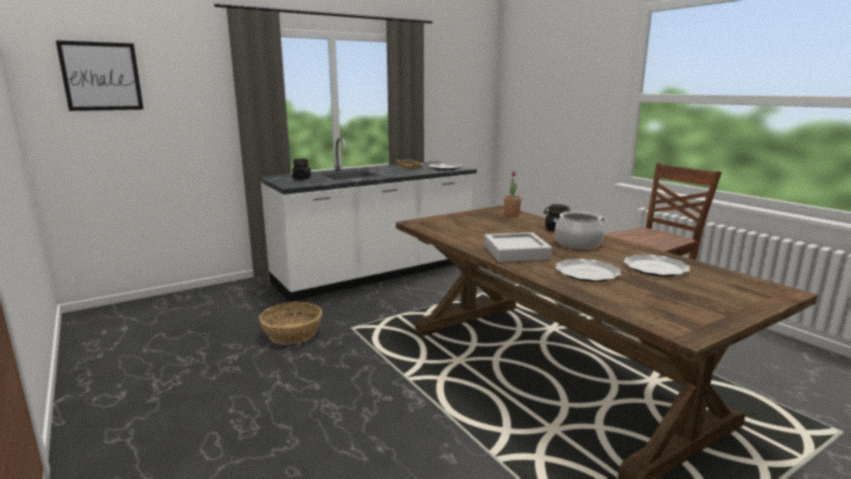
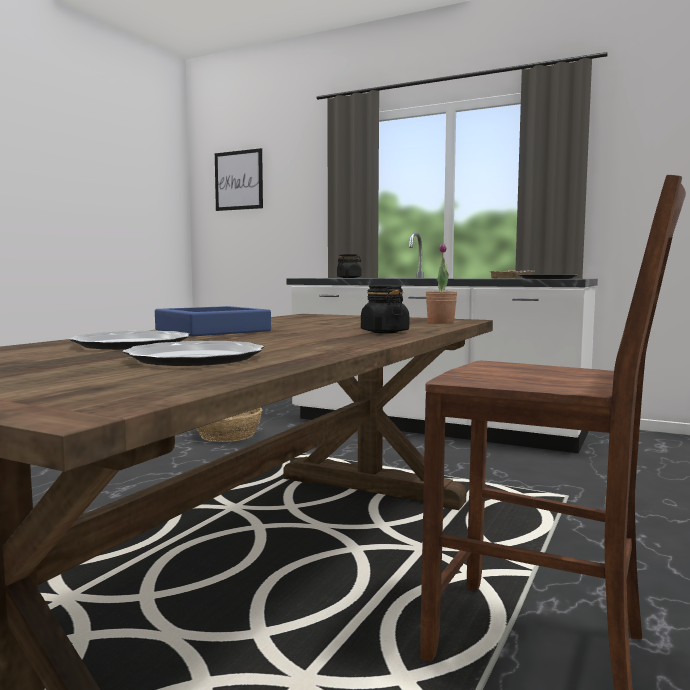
camera: 60 degrees right, 10 degrees down
(516, 253) = (212, 330): grey tray -> blue tray
(578, 244) = (306, 338): cooking pot -> none

